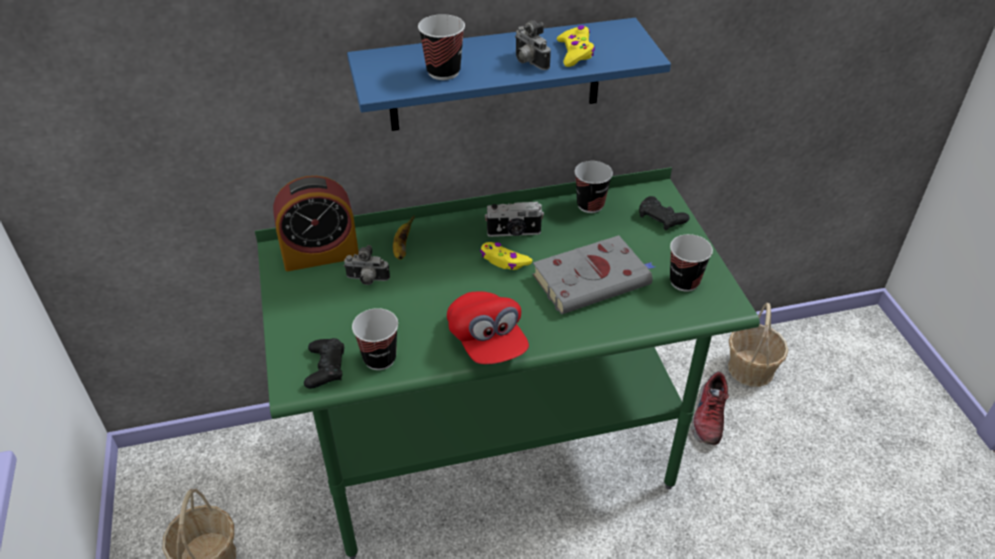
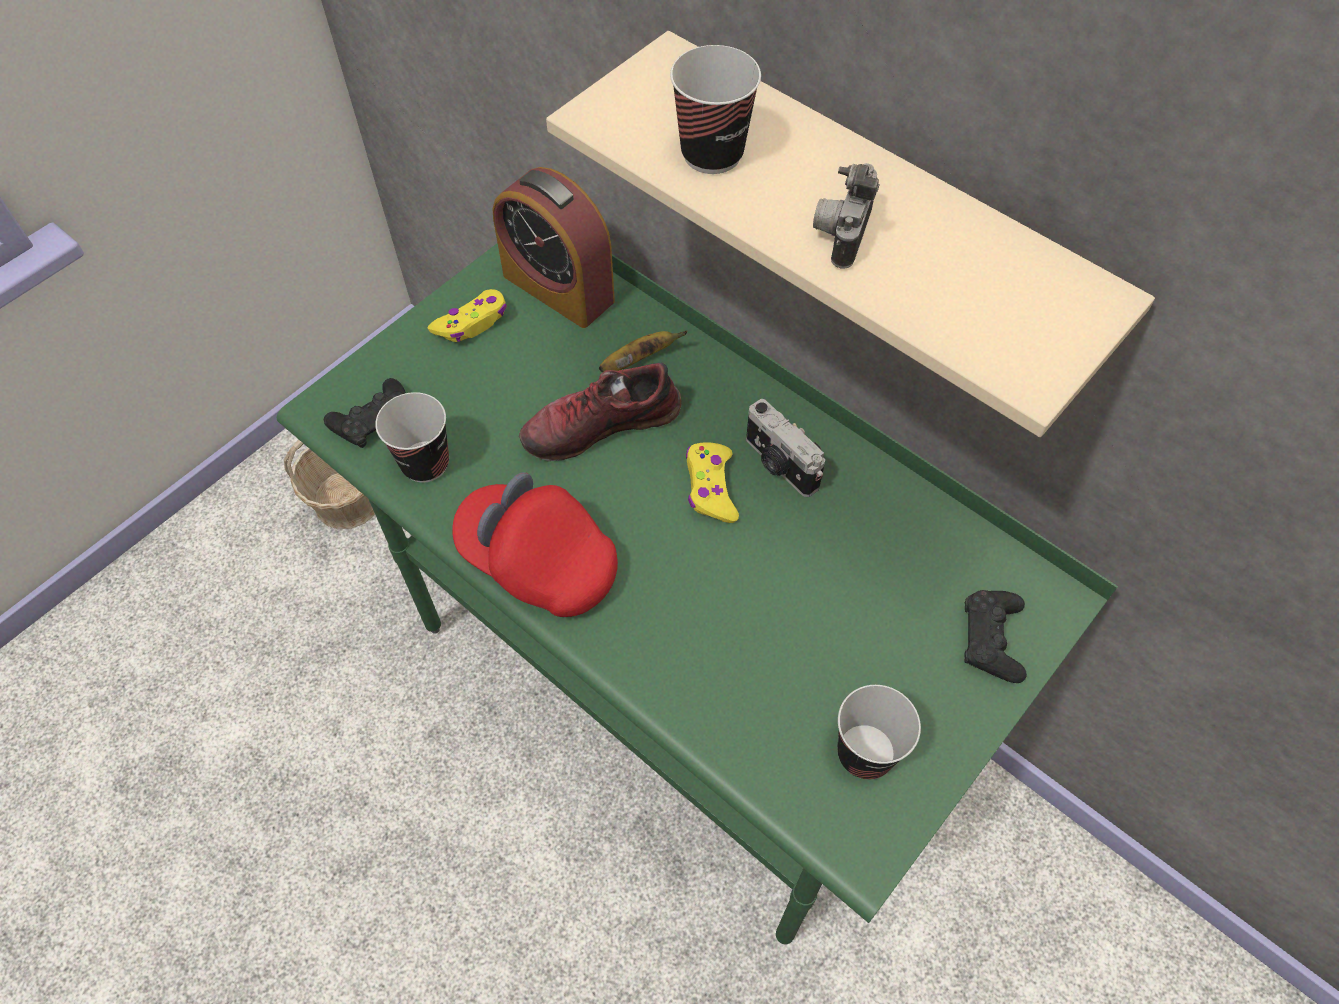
camera: 55 degrees right, 15 degrees up
(367, 280) = (550, 363): camera -> none
(487, 341) = (538, 561): red cap -> red cap turned 90 degrees clockwise
(495, 75) = (874, 220): blue shelf -> beige shelf
(575, 53) = (935, 276): yellow game controller -> yellow game controller (472, 323)
(590, 205) = (930, 524): cup -> none
(593, 279) = (765, 622): grey book -> none
(707, 416) = (948, 927): shoe -> shoe (601, 424)
(750, 369) = (1095, 946): basket -> none

